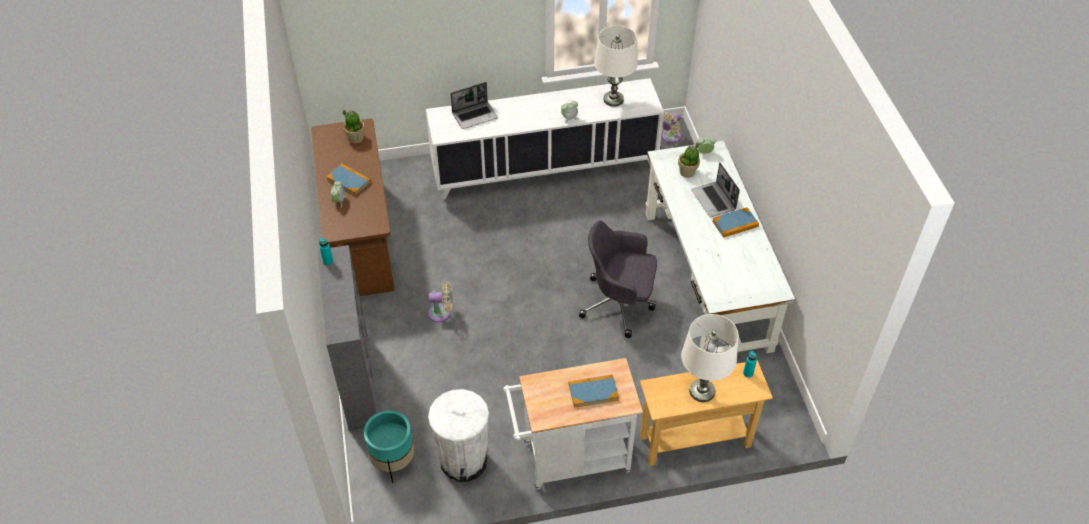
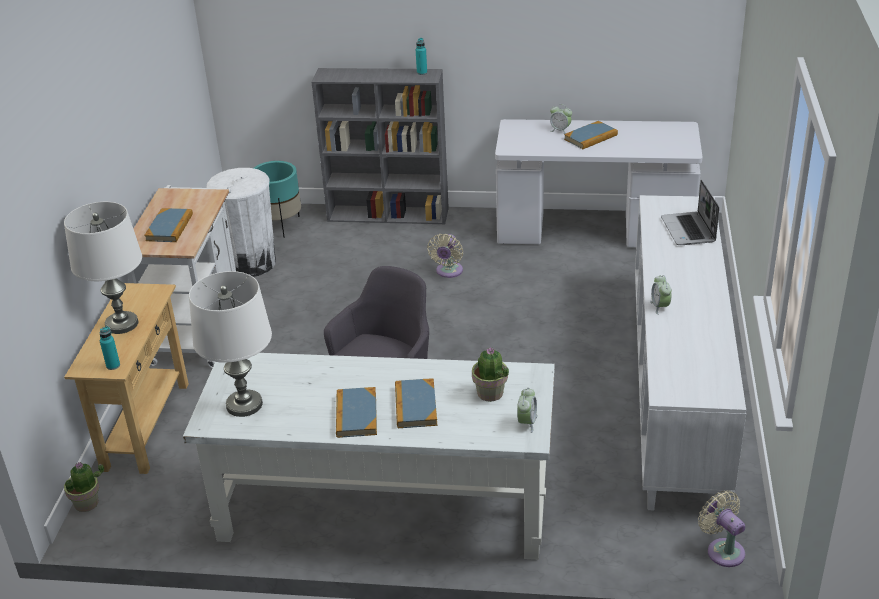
camera: 110 degrees right, 15 degrees down
(356, 138) = (666, 145): potted plant -> potted plant (87, 503)
(360, 236) = (594, 230): brown desk -> white desk
(613, 99) = (694, 357): white table lamp -> white table lamp (244, 405)
(714, 200) = (415, 406): laptop -> book

